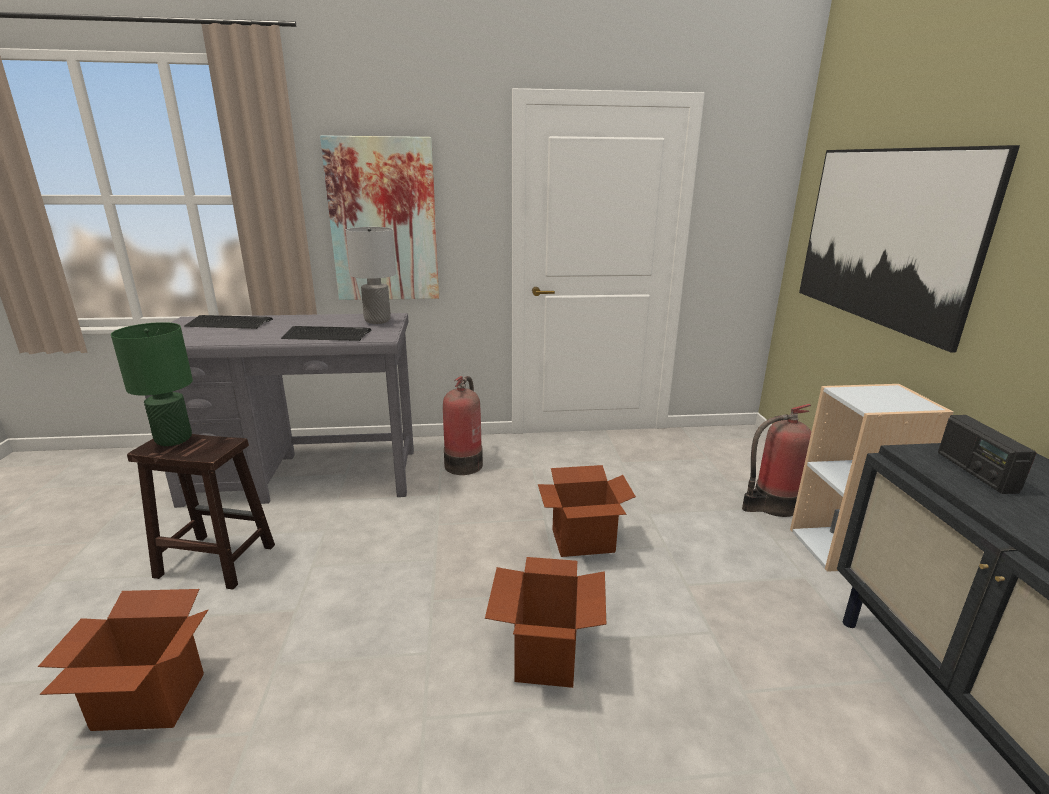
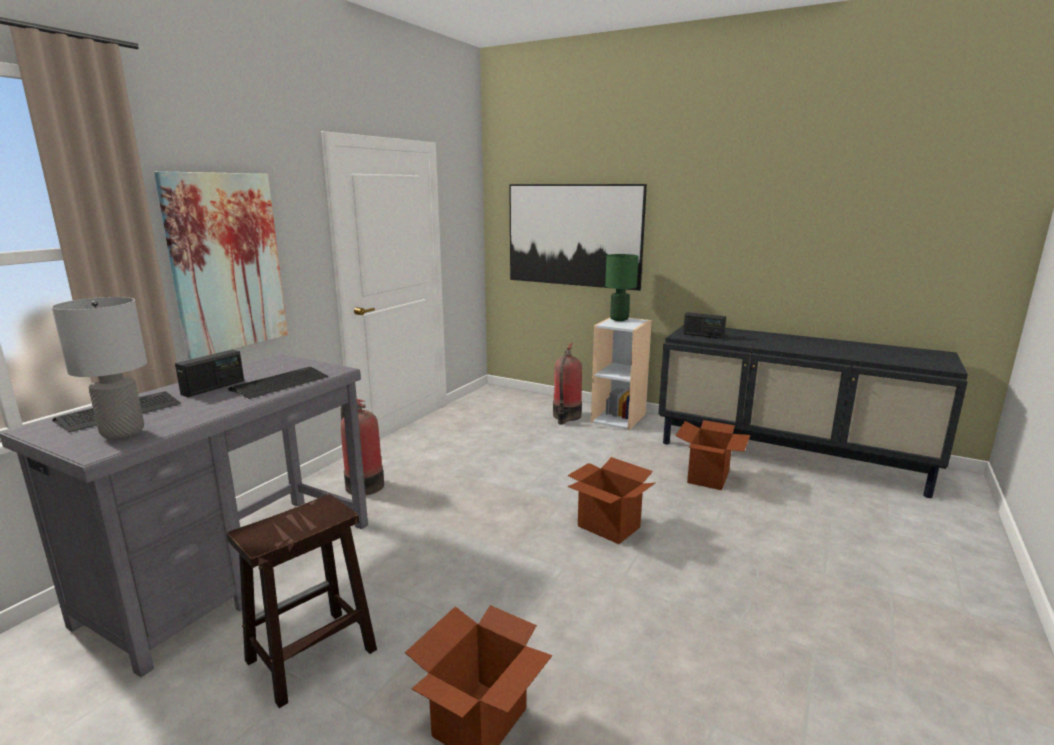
camera: 55 degrees left, 5 degrees down
(174, 442) = (270, 529): green table lamp -> green table lamp (619, 320)
(300, 324) = (213, 387): none -> radio
(377, 322) = (286, 365): grey table lamp -> grey table lamp (123, 435)
(582, 541) = (524, 478): cardboard box -> cardboard box (708, 477)

